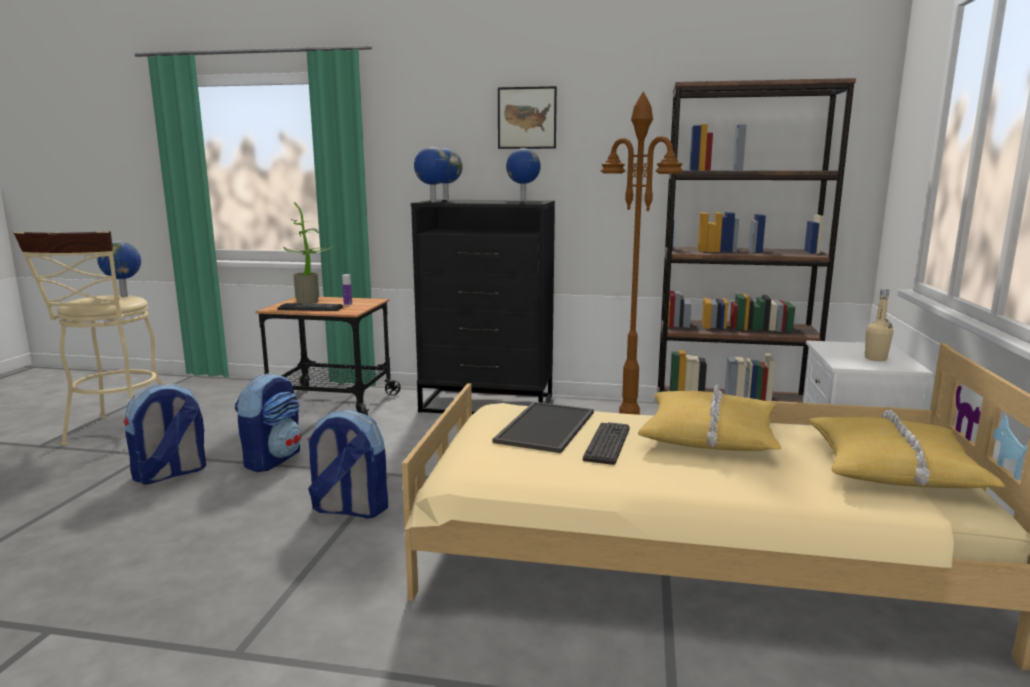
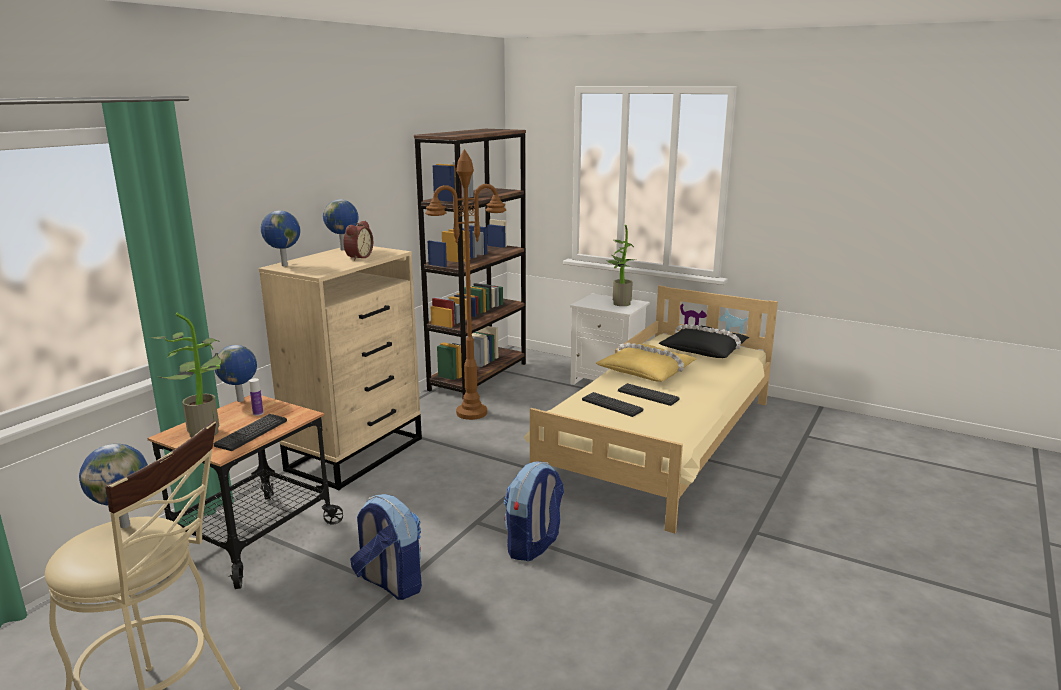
camera: 70 degrees left, 5 degrees up
(170, 474) = (372, 656): backpack -> none
(433, 202) = (327, 271): globe -> globe (241, 400)
(488, 404) = (356, 453): black dresser -> beige dresser
(496, 201) = (357, 257): none -> alarm clock
(527, 118) = (322, 167): picture -> none
(547, 427) = (612, 405): tray -> keyboard
(875, 358) = (619, 303): beige bottle -> potted plant
(893, 467) = (704, 349): yellow pillow -> black pillow

